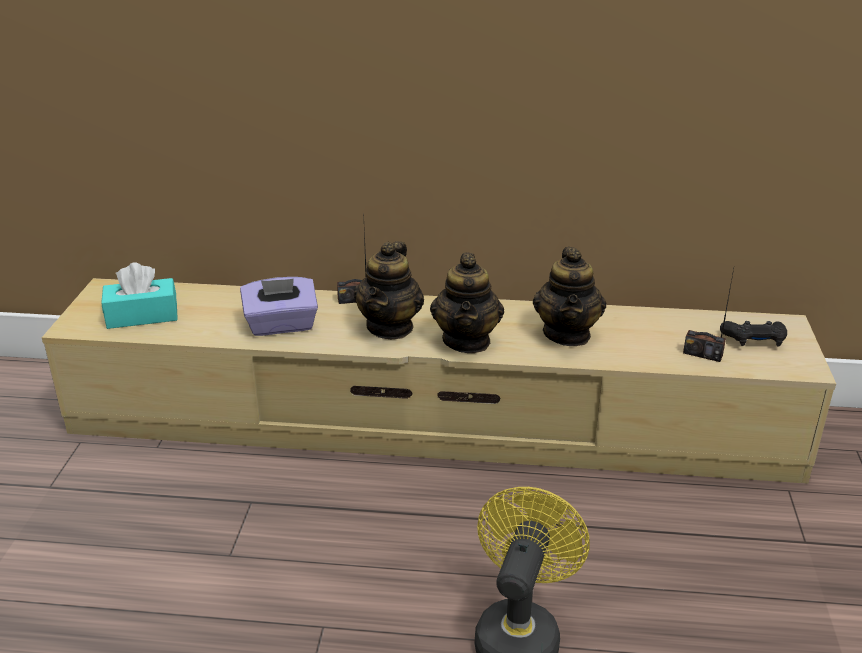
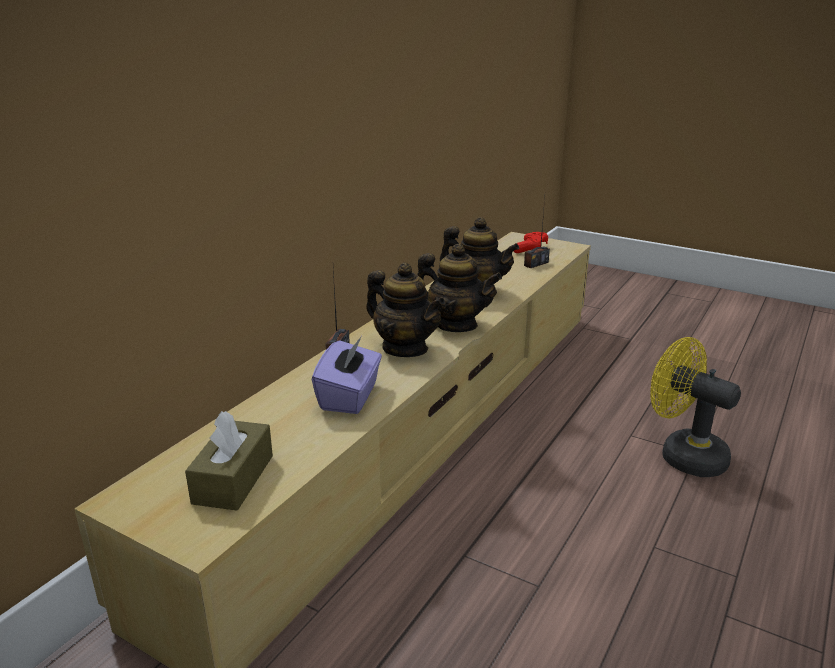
camera: 65 degrees left, 5 degrees down
(142, 316) = (233, 479): turquoise tissue box -> brown tissue box
(754, 340) = (530, 249): black game controller -> red game controller

